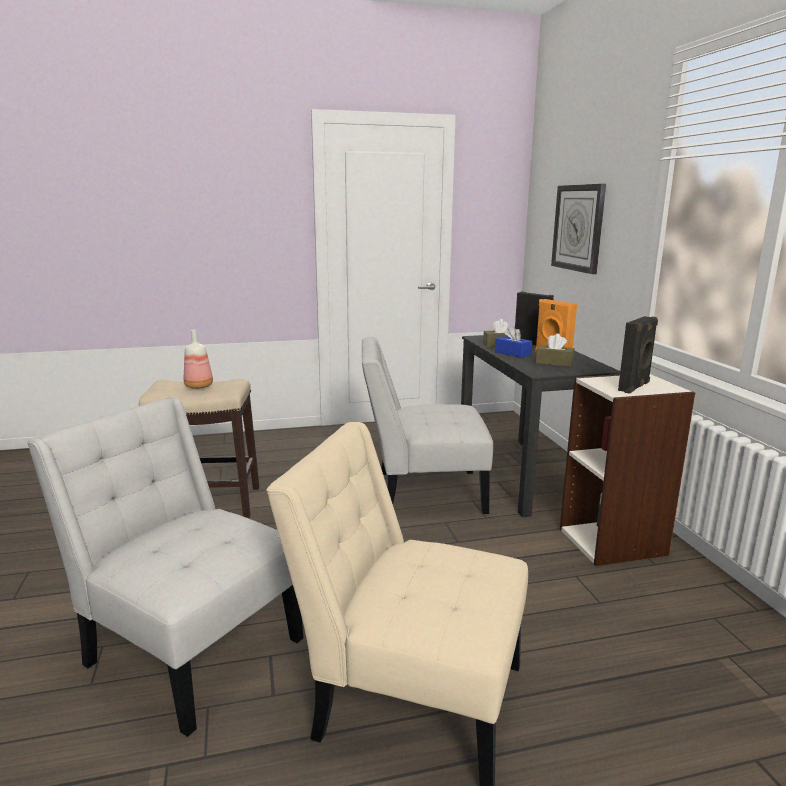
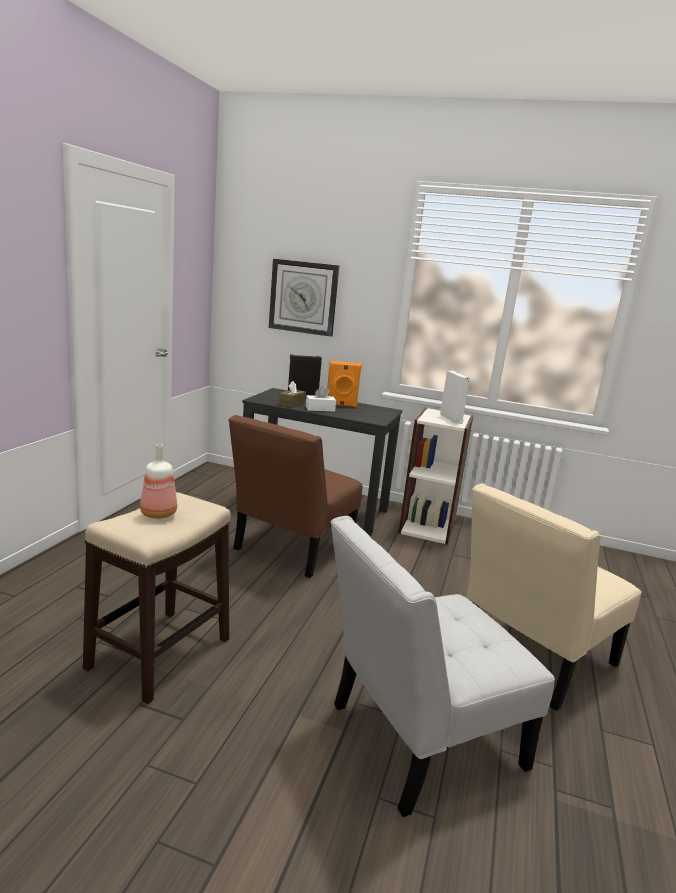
camera: 60 degrees left, 0 degrees up
(422, 492) = (291, 549): white chair -> brown chair
(512, 353) = (320, 409): blue tissue box -> white tissue box
(554, 363) = (360, 411): brown tissue box -> none
(635, 387) = (451, 419): black speaker -> white speaker

